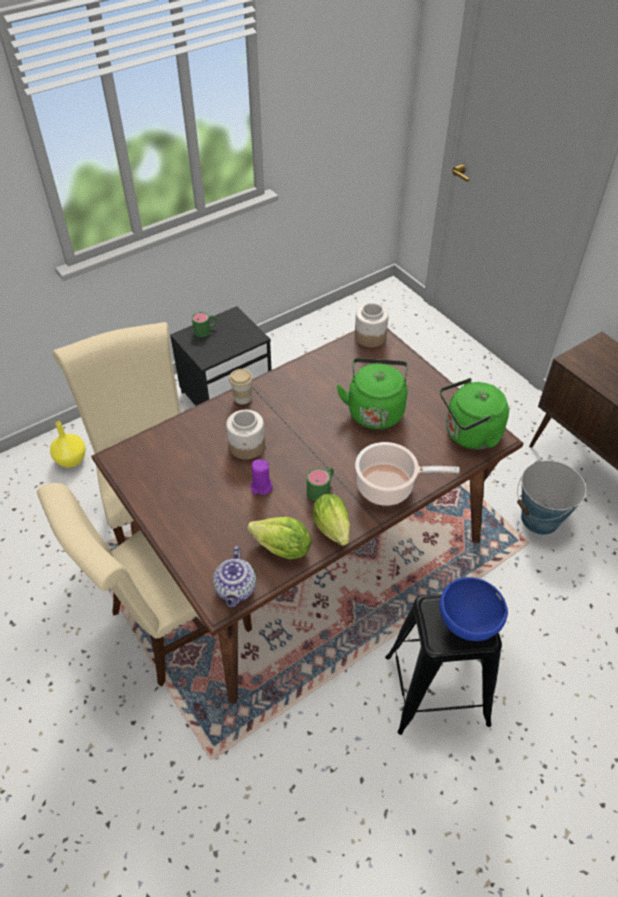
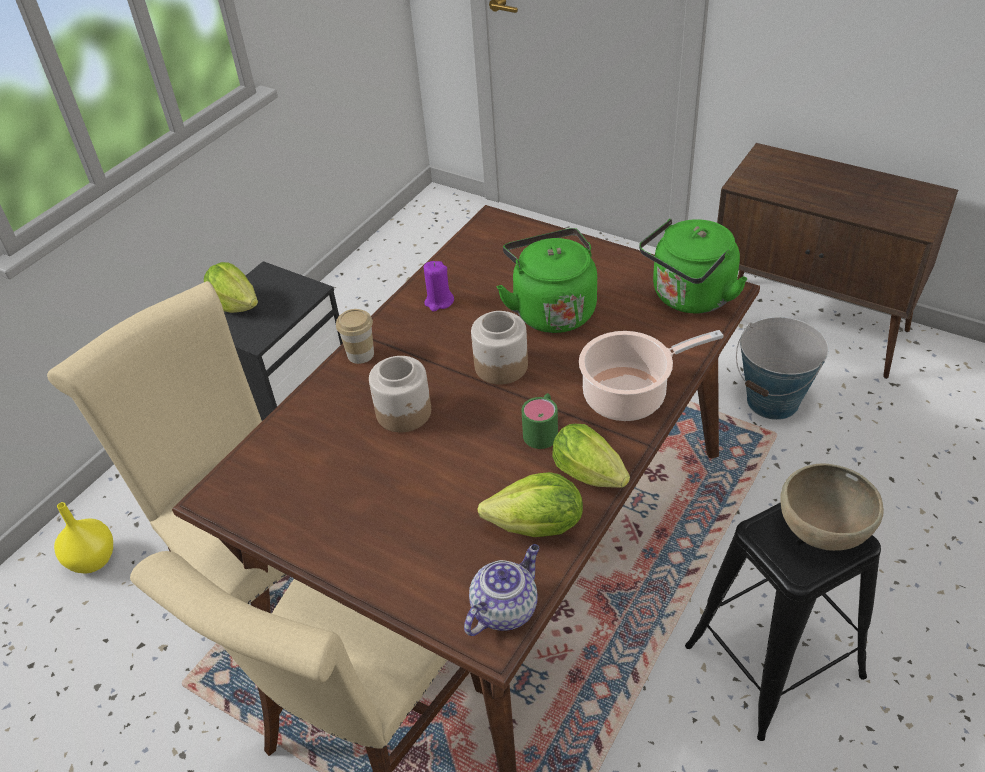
camera: 20 degrees left, 5 degrees down
(206, 330) = (235, 304): green mug -> lettuce
(236, 590) = (505, 608): teapot -> teapot turned 120 degrees counterclockwise
(261, 487) = (456, 457): purple candle -> purple candle (439, 302)
(370, 336) = (489, 227): jar -> jar (500, 366)
(467, 624) = (822, 534): blue bowl -> brown bowl

